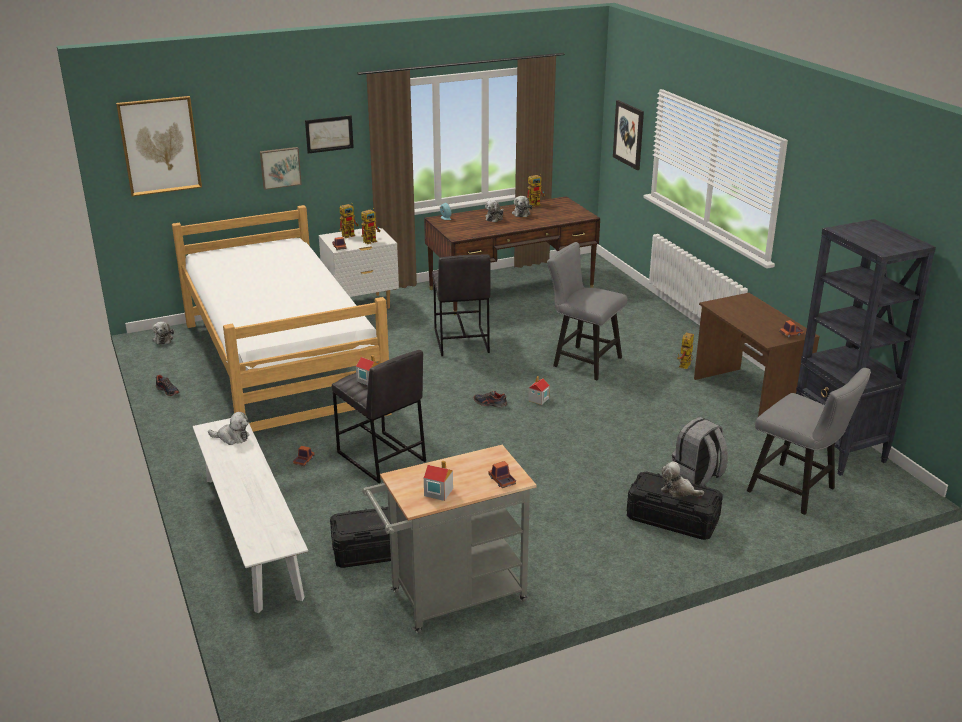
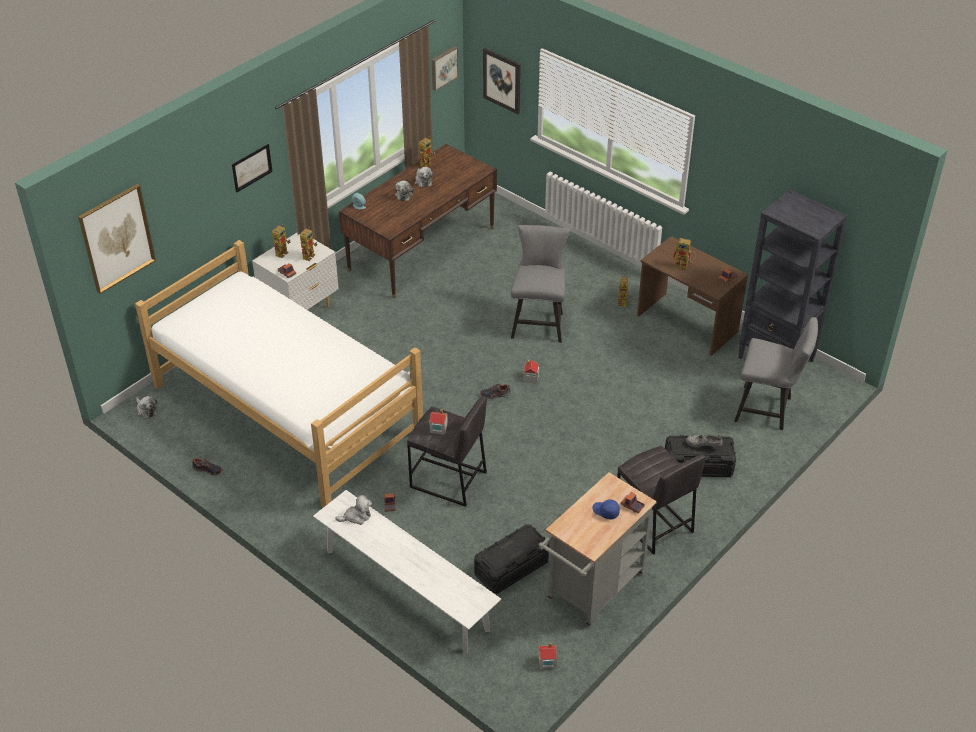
camera: 25 degrees left, 15 degrees up
(280, 167) = (215, 214): picture -> picture (443, 67)
(438, 492) = (597, 531): toy house -> toy house (546, 661)
(460, 341) = (422, 329): grey stool -> grey stool (653, 523)
(465, 477) = (605, 511): none -> blue cap
(582, 361) = (538, 322): grey chair -> grey chair turned 90 degrees clockwise
(678, 490) = (703, 446): plush toy -> grey shoe
(697, 477) = (693, 419): grey backpack -> none
(746, 315) = (684, 266): none -> toy robot

